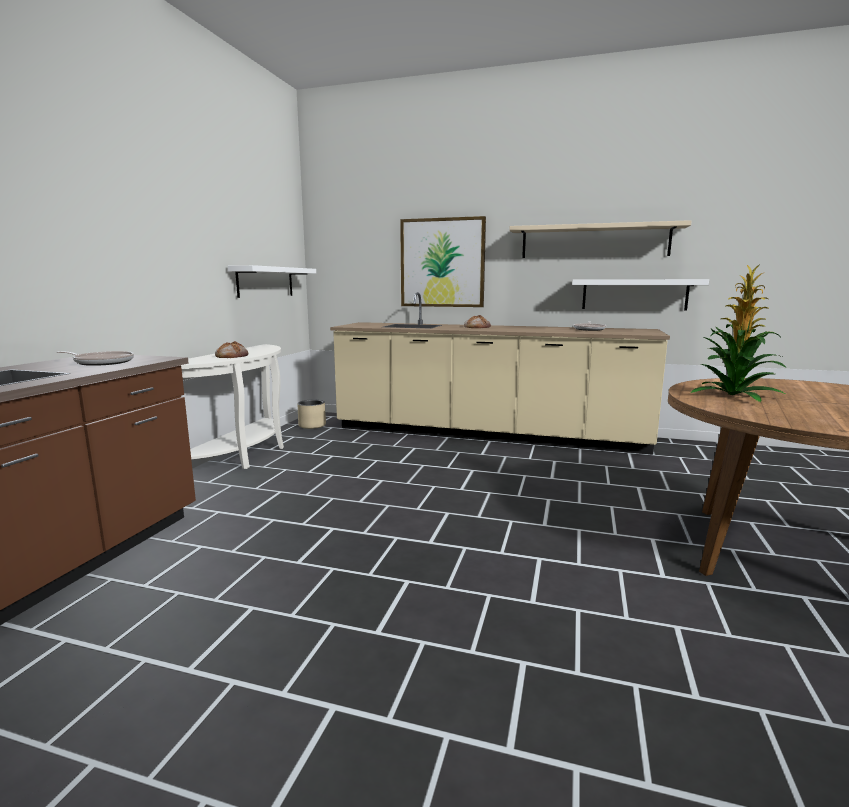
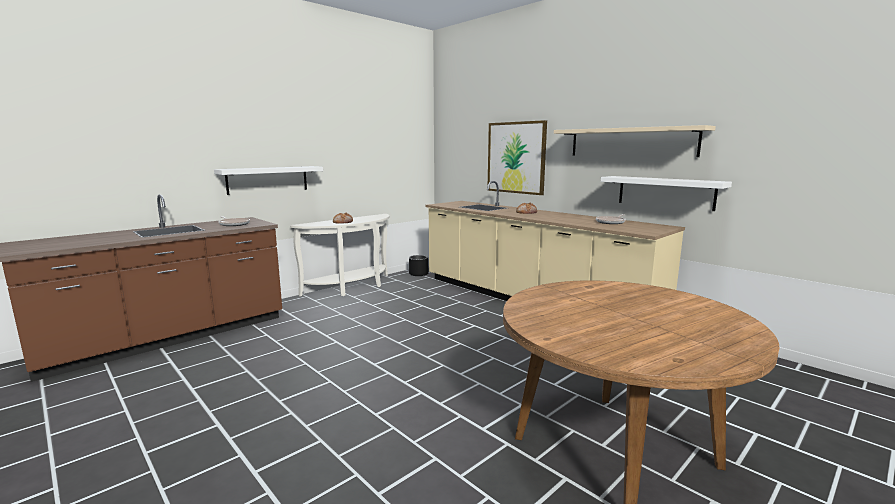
camera: 30 degrees right, 0 degrees up
(265, 282) = (391, 170): white shelf -> white shelf (268, 179)
(312, 425) = (419, 274): beige planter -> black planter
(735, 395) = (574, 298): potted plant -> none

